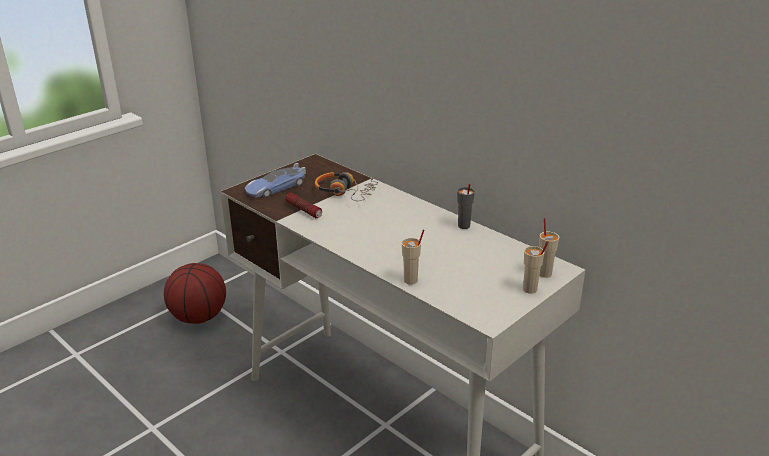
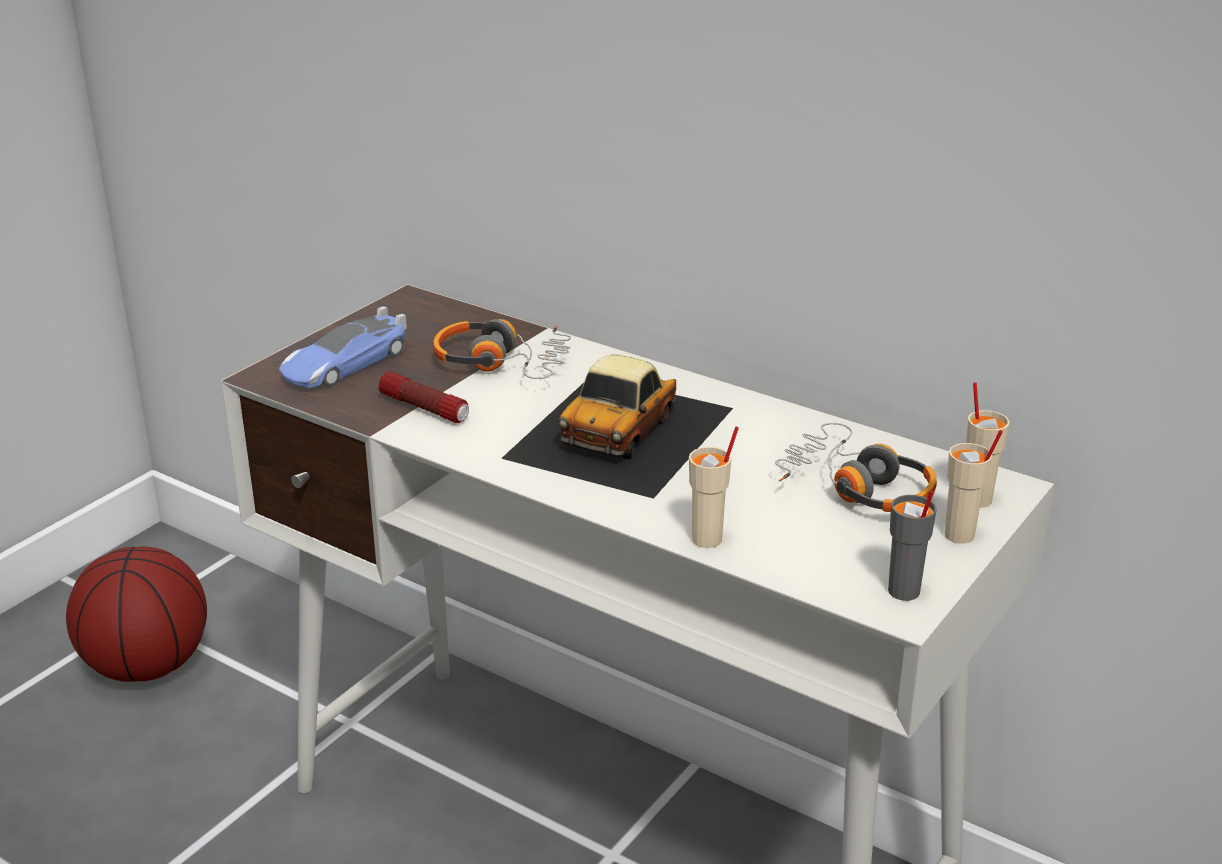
camera: 10 degrees left, 0 degrees up
(389, 228) = (622, 432): none -> toy car
(463, 226) = (777, 414): grey cup -> grey cup (903, 592)
(488, 262) = (856, 487): none -> headphones

